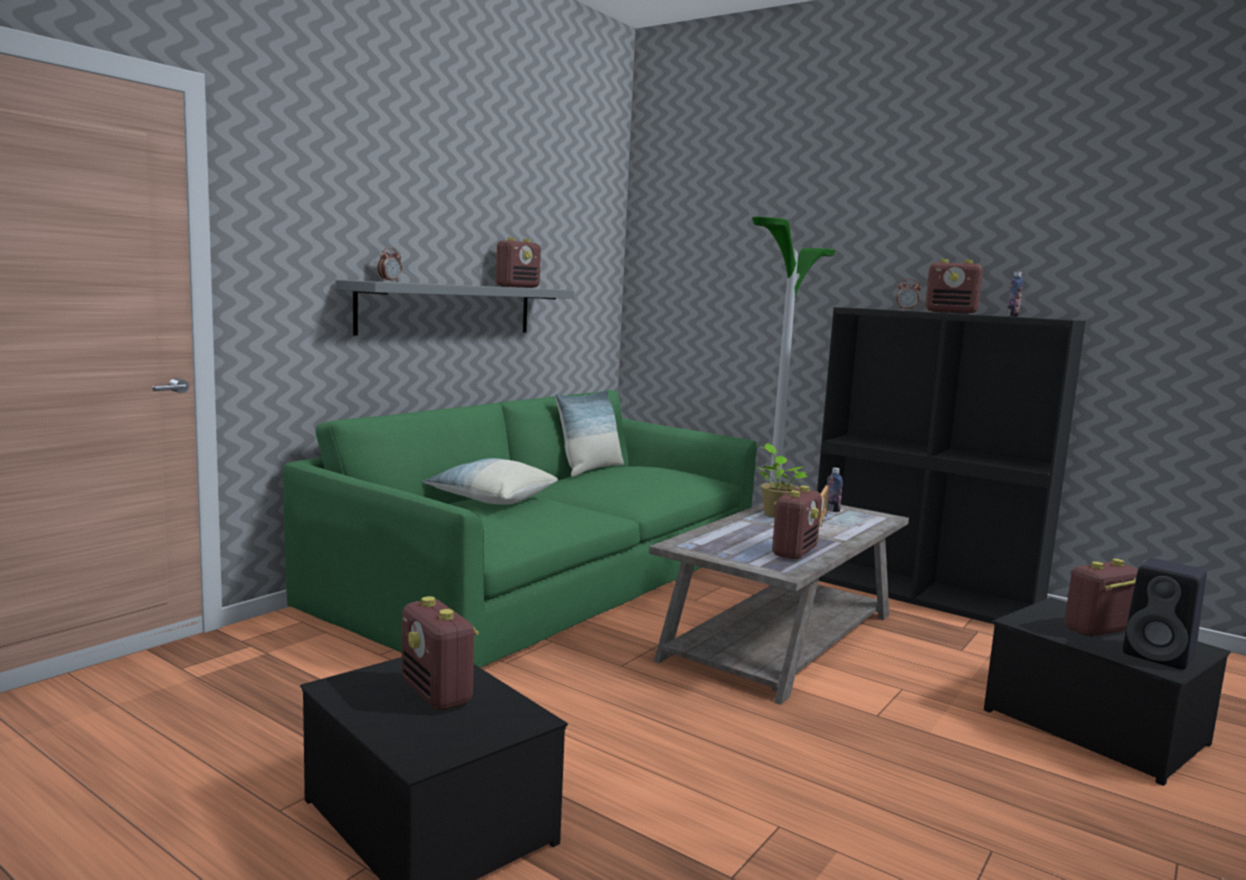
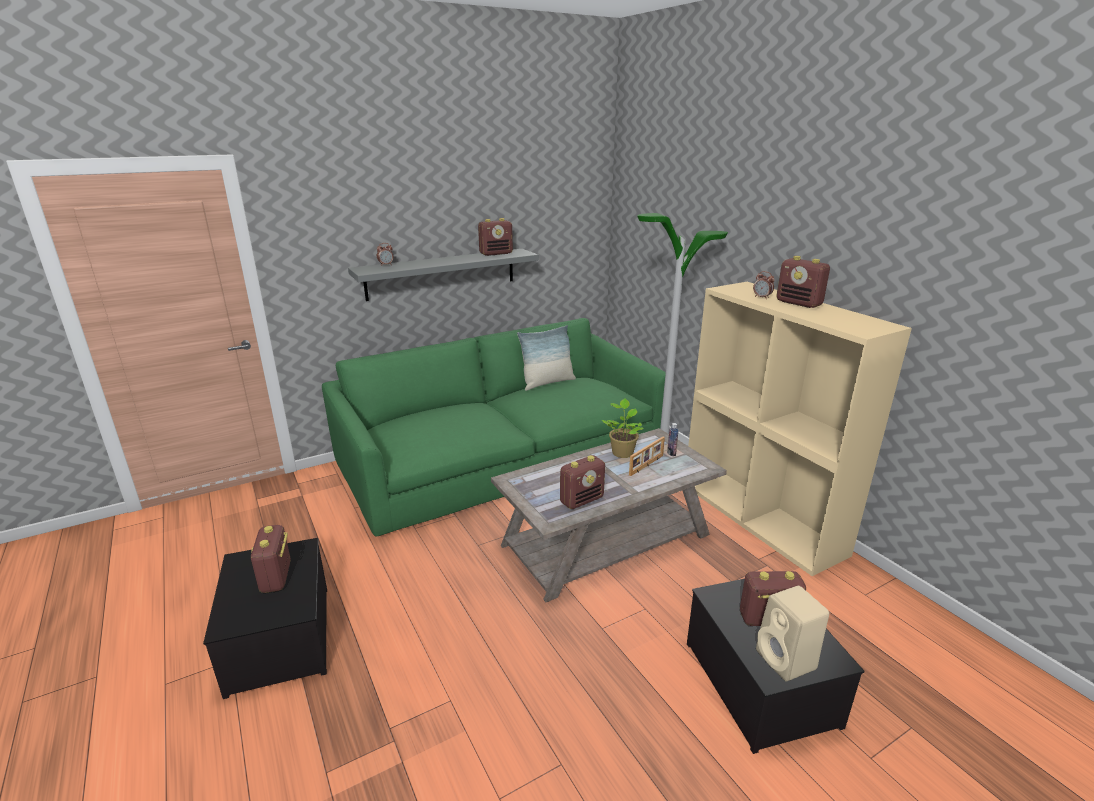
camera: 25 degrees right, 15 degrees up
(491, 499) = (443, 413): pillow -> none
(924, 594) = (762, 518): black bookcase -> beige bookcase
(1012, 316) = (838, 318): bottle -> none
(1161, 656) = (787, 661): black speaker -> beige speaker

